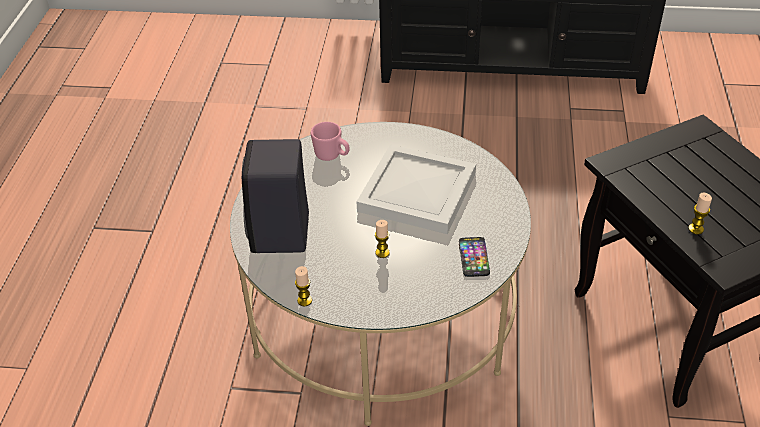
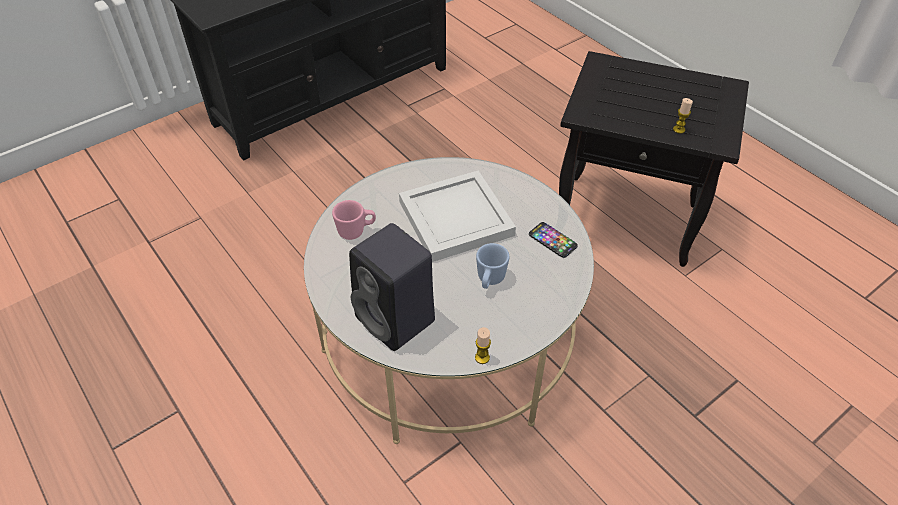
camera: 45 degrees left, 5 degrees up
(382, 253) = (489, 280): candle -> blue mug

